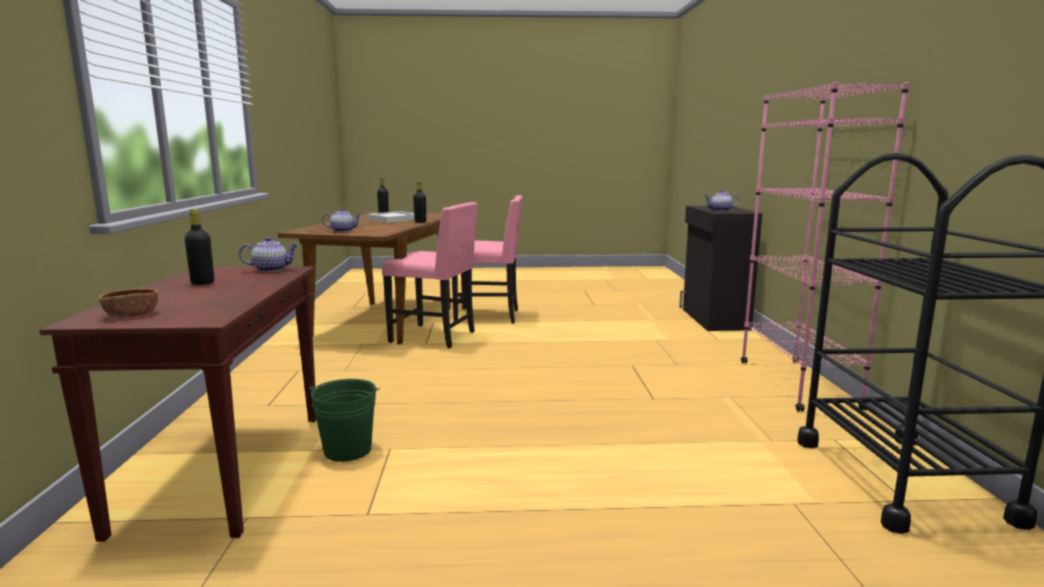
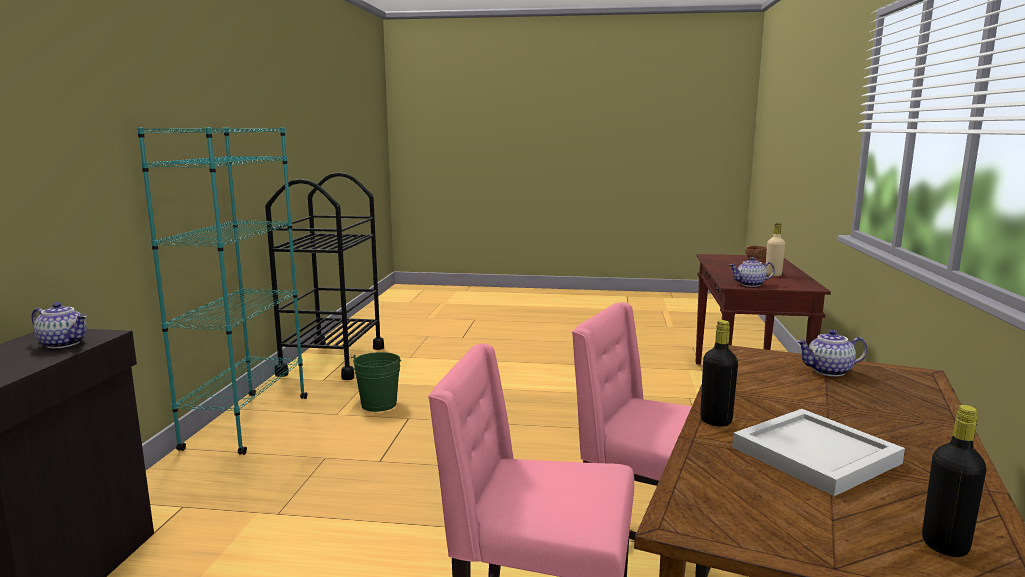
camera: 170 degrees left, 0 degrees up
(202, 283) = (773, 275): black bottle -> beige bottle
(348, 450) = (671, 396): green bucket -> green bucket (378, 404)
(797, 383) = (247, 422): pink bookcase -> turquoise bookcase

